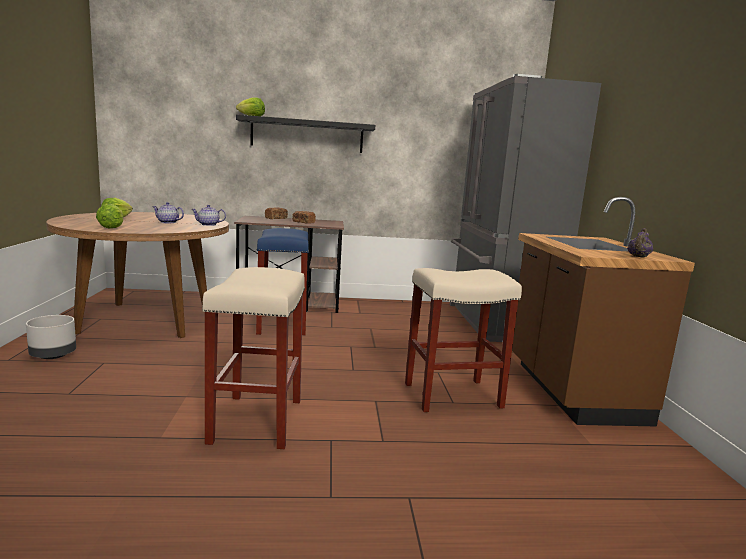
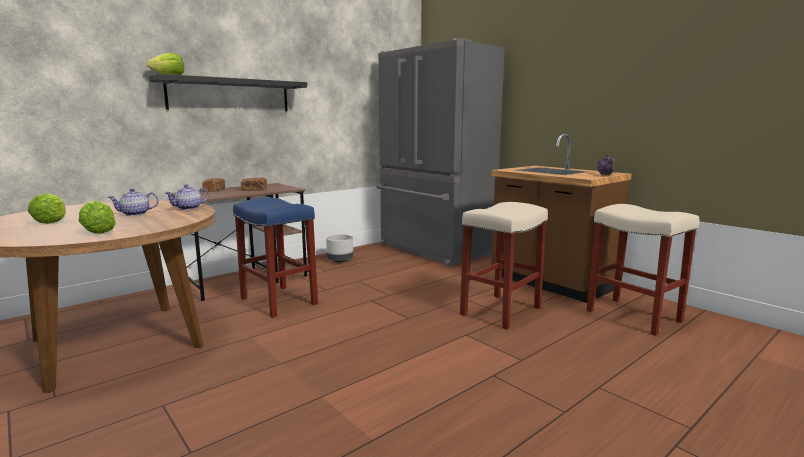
camera: 35 degrees left, 0 degrees up
(53, 355) = (74, 425): grey planter -> grey planter (340, 260)
(256, 420) = (417, 386): beige stool -> beige stool (632, 316)

